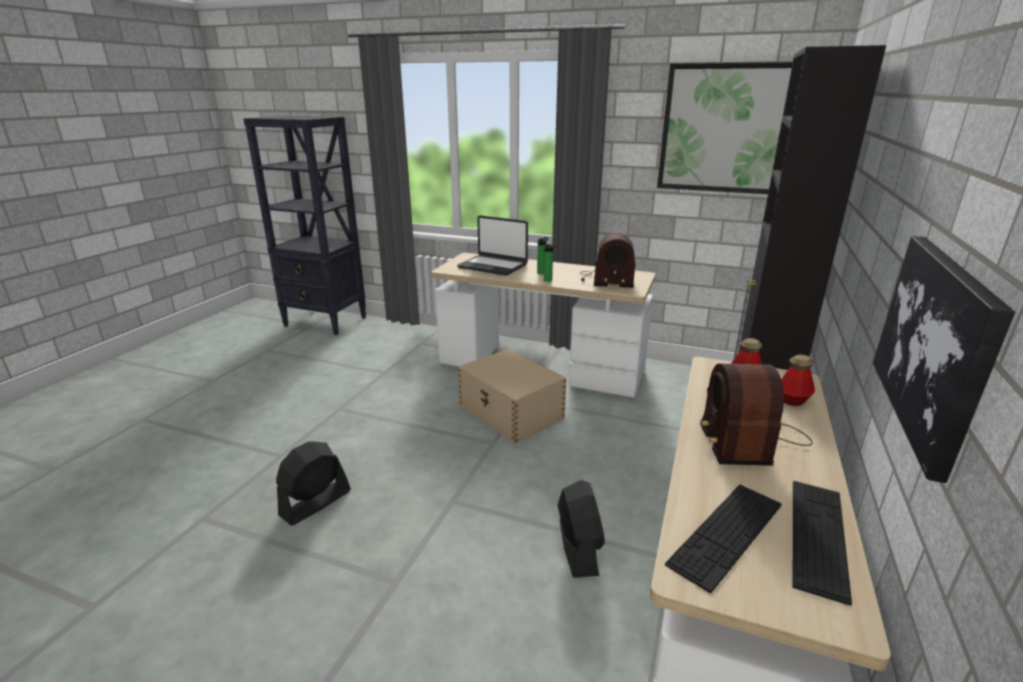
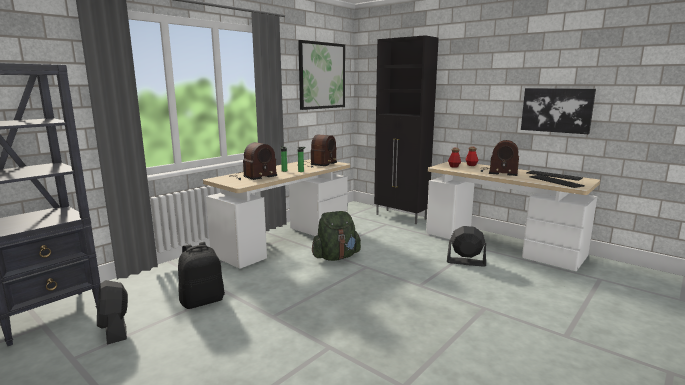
camera: 70 degrees left, 10 degrees down
(315, 503) = (403, 331): black fan -> black fan (115, 329)
(363, 367) = (202, 301): none -> black backpack
(493, 266) = (252, 176): laptop -> radio
(511, 413) = (336, 257): beige storage box -> green backpack

